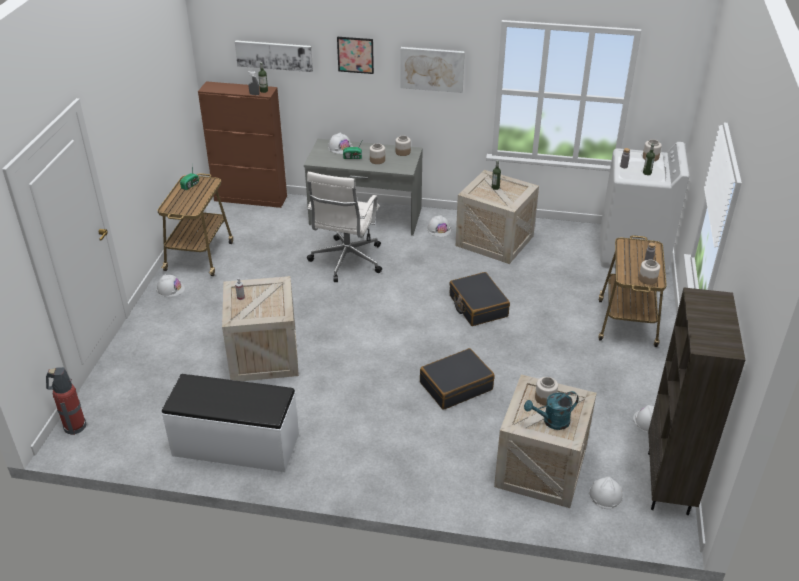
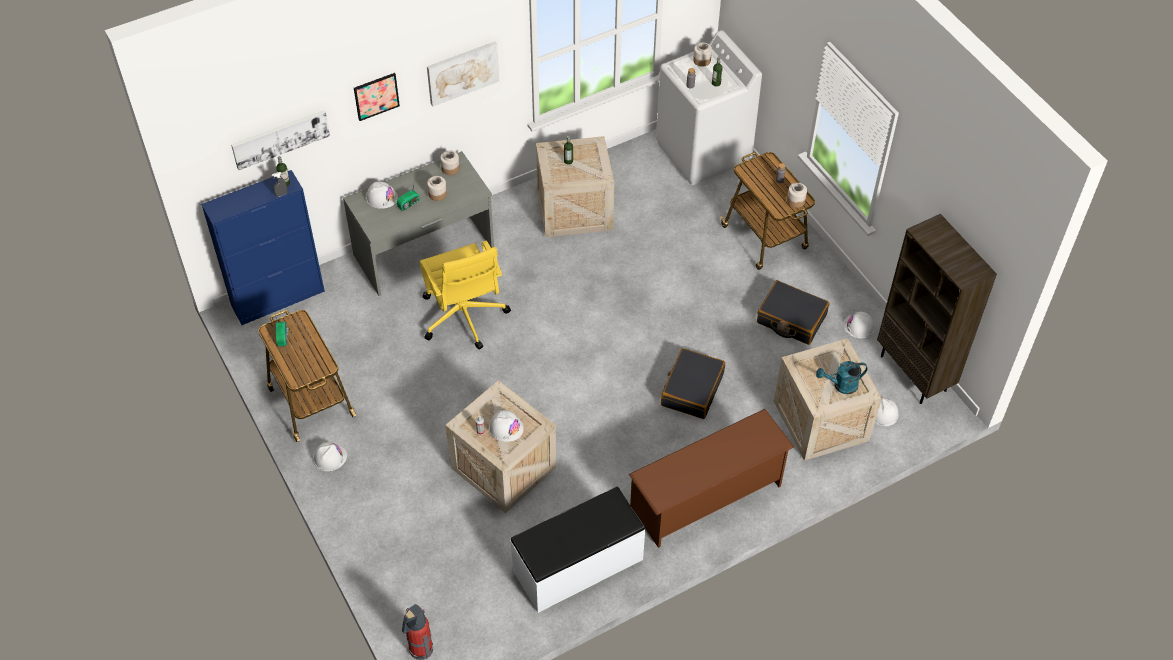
camera: 40 degrees left, 15 degrees up
(251, 198) = (278, 298): brown cabinet -> blue cabinet
(346, 261) = (464, 318): white office chair -> yellow office chair
(383, 462) = (706, 497): none -> brown shoe rack
(439, 229) = (510, 226): white hard hat -> white hard hat (506, 427)
(478, 306) = (631, 295): black suitcase -> black suitcase (791, 319)
(545, 398) = (818, 367): jar -> none
(551, 422) = (841, 385): turquoise watering can -> turquoise watering can turned 45 degrees clockwise

